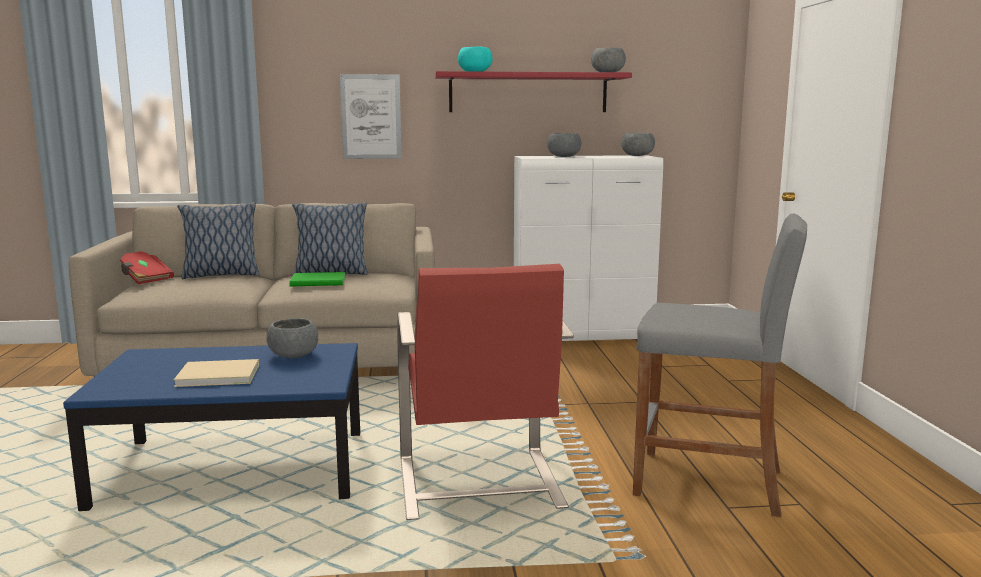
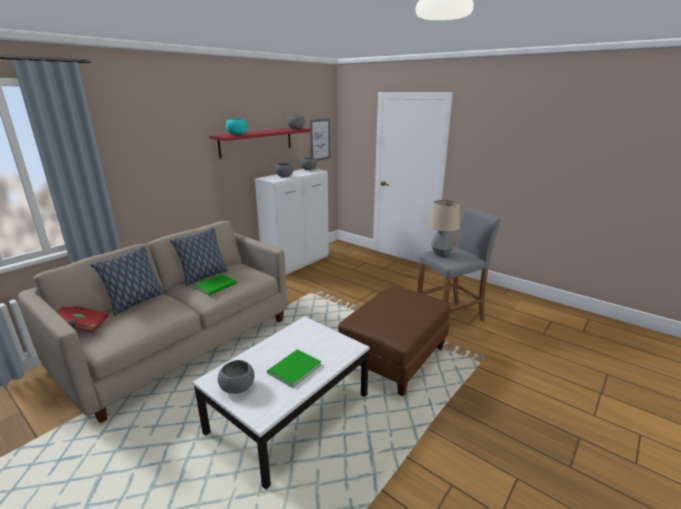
camera: 45 degrees left, 10 degrees up
(216, 375) = (293, 369): beige book -> green book
(235, 468) = (289, 412): blue coffee table -> white coffee table
(293, 356) = (297, 338): grey bowl -> grey bowl (237, 388)
(371, 117) = (175, 167): picture -> picture (320, 139)
(479, 484) = (394, 358): red armchair -> brown ottoman
(676, 307) = (441, 254): none -> table lamp

